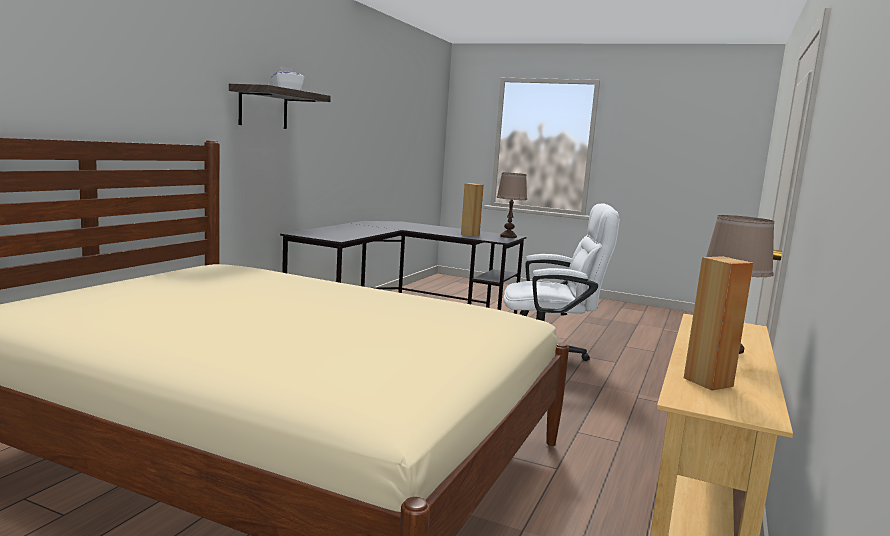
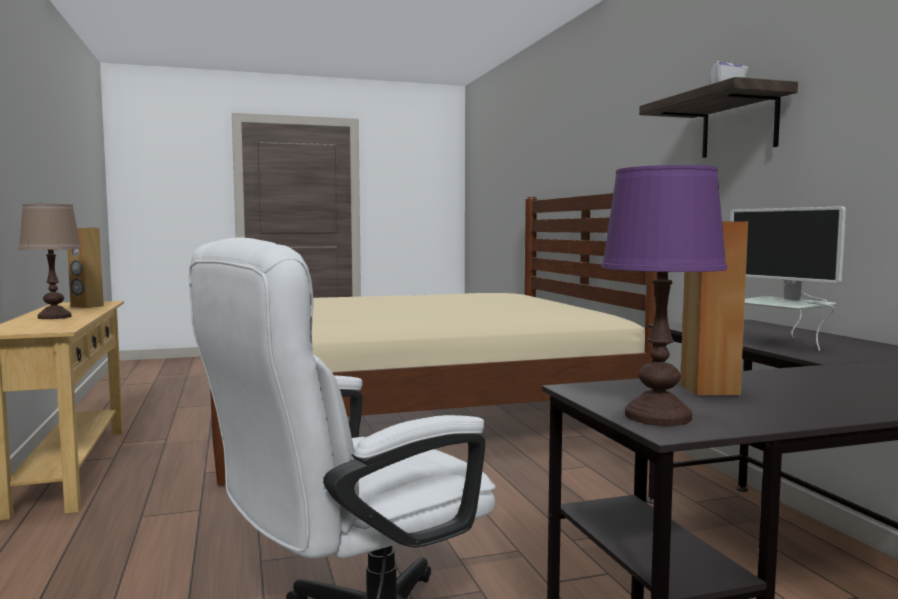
camera: 140 degrees right, 5 degrees down
(368, 231) = (782, 344): none -> monitor
(508, 236) = (657, 416): brown table lamp -> purple table lamp

